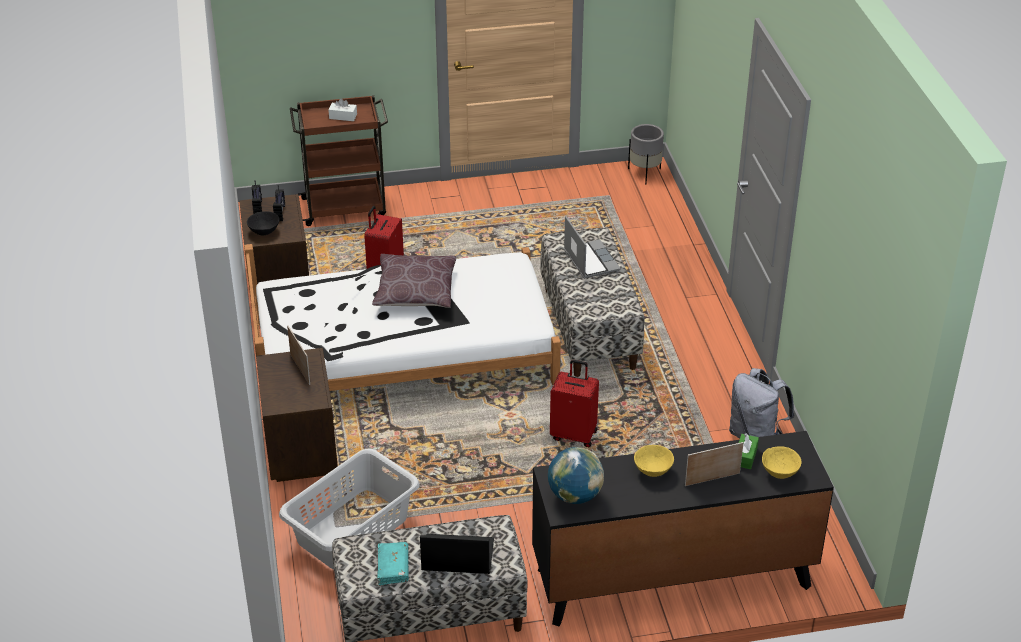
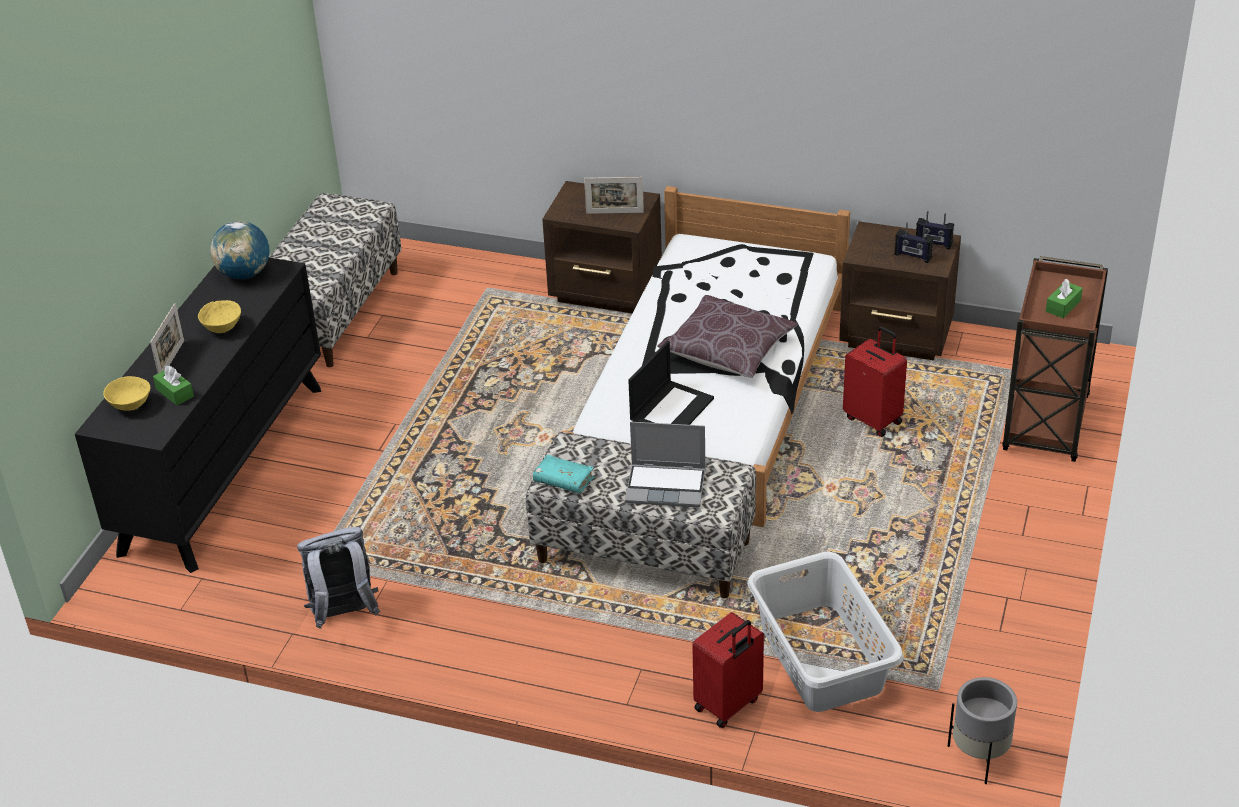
camera: 120 degrees right, 0 degrees up
(264, 232) = (880, 238): black bowl -> none
(343, 116) = (1063, 306): white tissue box -> green tissue box
(351, 529) = (475, 296): grey laundry basket -> grey laundry basket (822, 657)
(393, 568) = (328, 223): turquoise book -> turquoise book (563, 481)
(456, 556) = (305, 258): laptop -> laptop (671, 409)
(574, 434) = (474, 473): red suitcase -> red suitcase (728, 705)

